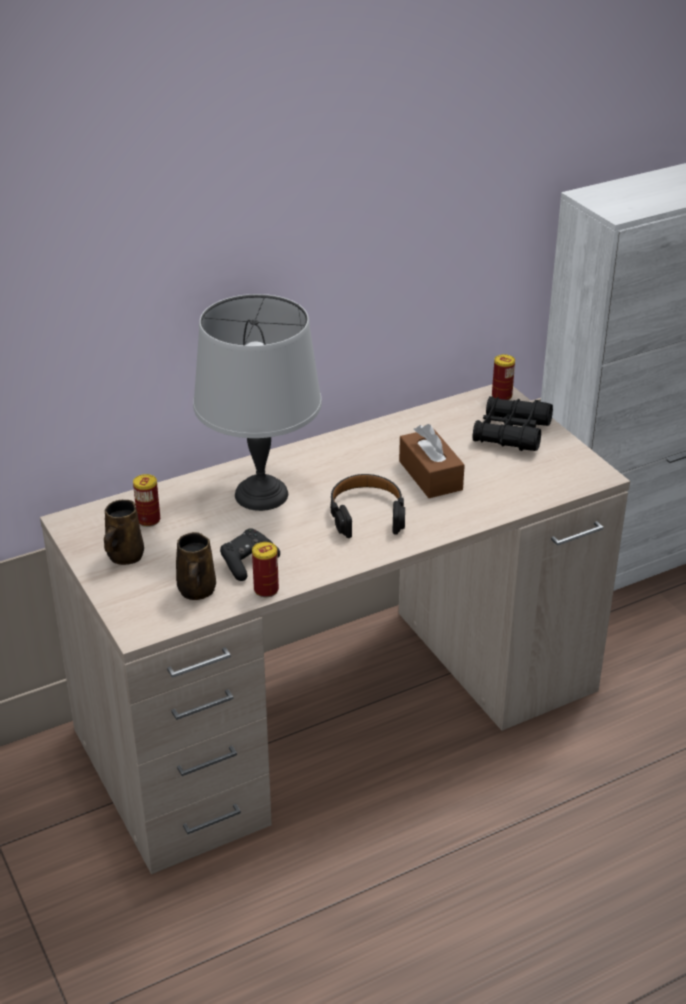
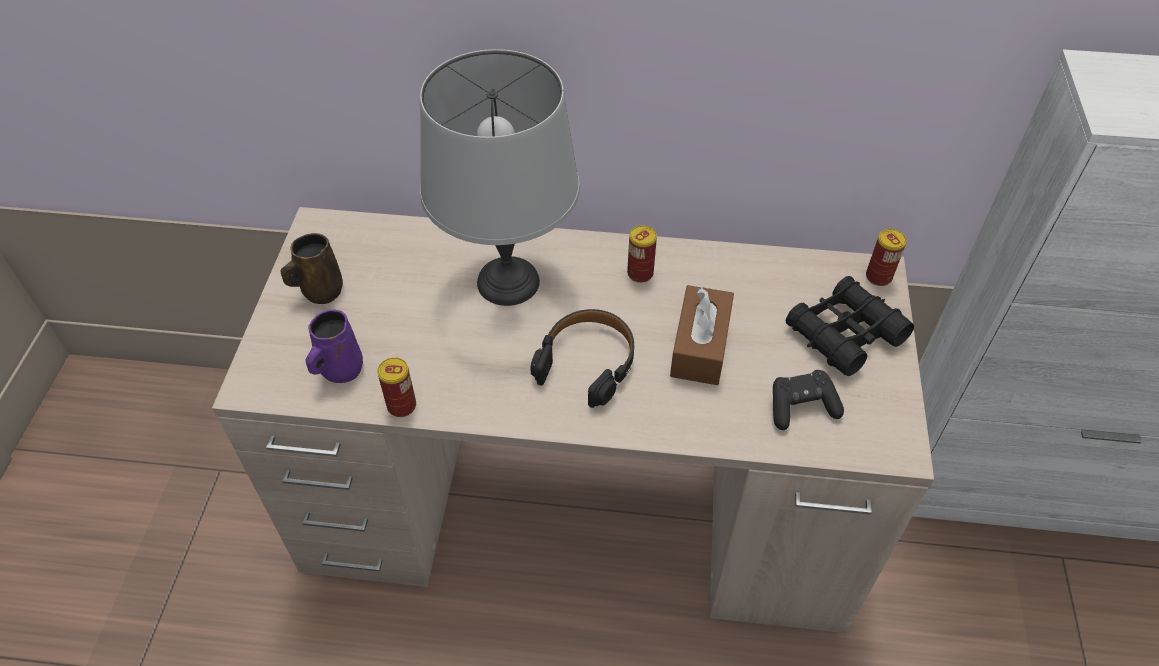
camera: 35 degrees right, 15 degrees up
(148, 520) = (381, 259): can -> can (640, 273)
(196, 591) = (340, 370): brown mug -> purple mug
(248, 563) = (417, 361): black game controller -> black game controller (801, 407)

